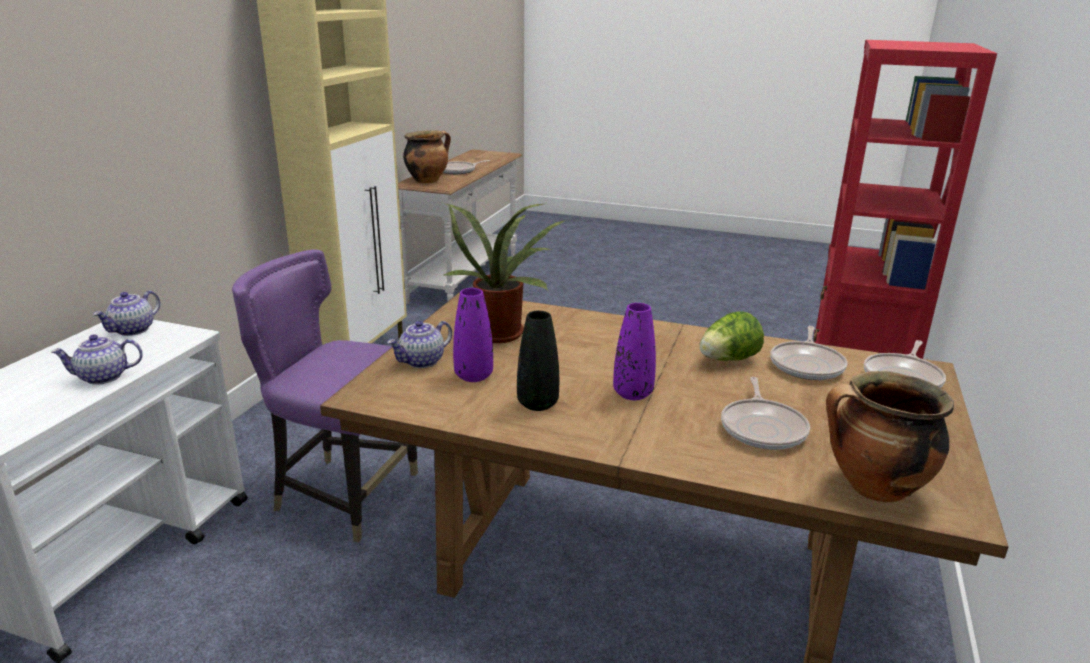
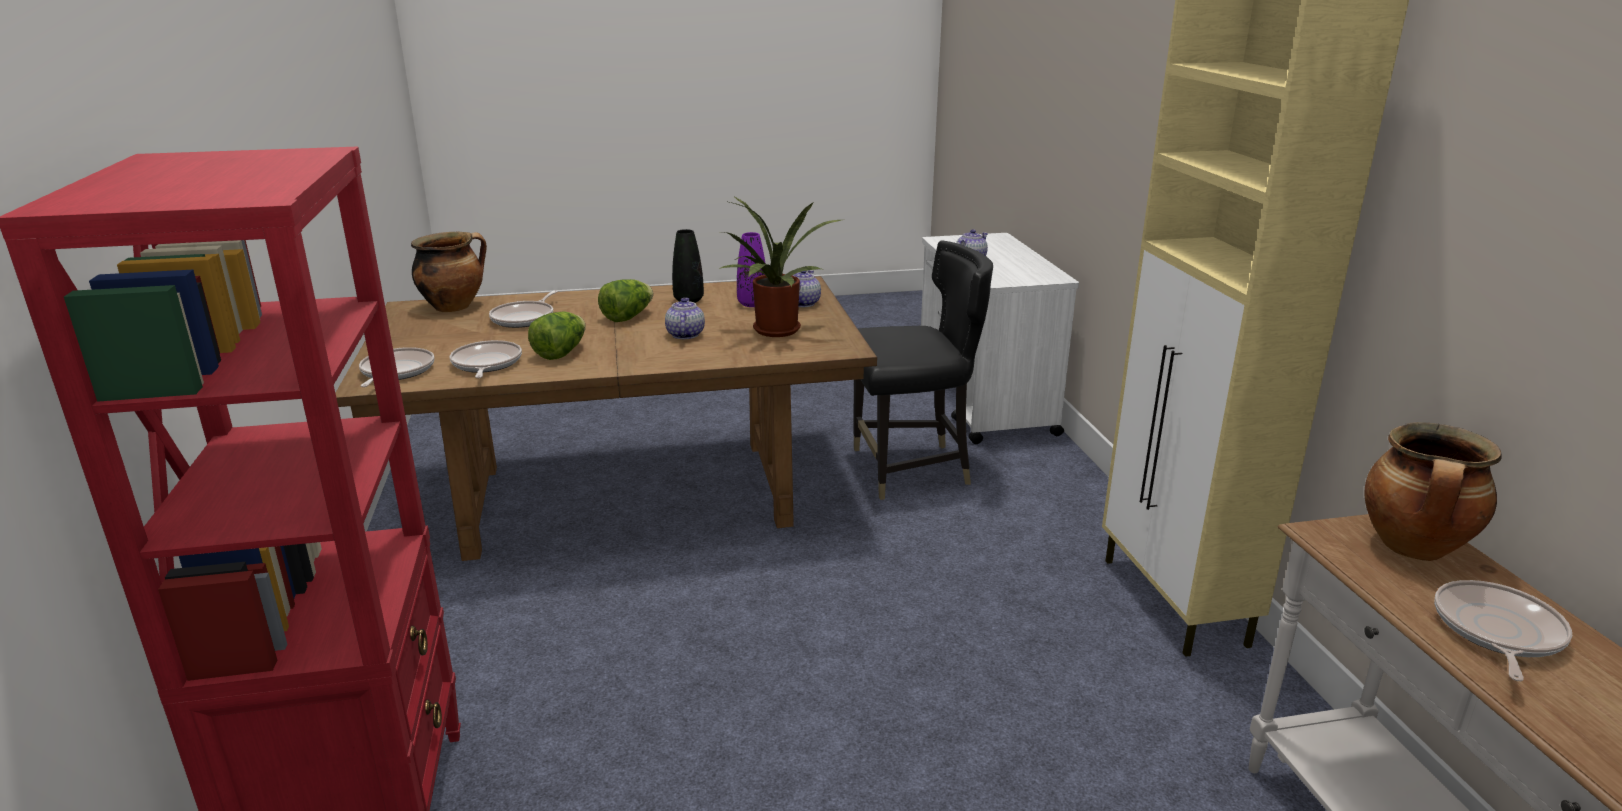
camera: 150 degrees right, 0 degrees up
(133, 330) = (1034, 277): teapot -> teapot (684, 334)
(347, 495) = (910, 469): purple chair -> black chair
(632, 393) = (627, 317): purple vase -> lettuce
(763, 428) = (525, 318): frying pan -> frying pan turned 135 degrees counterclockwise

